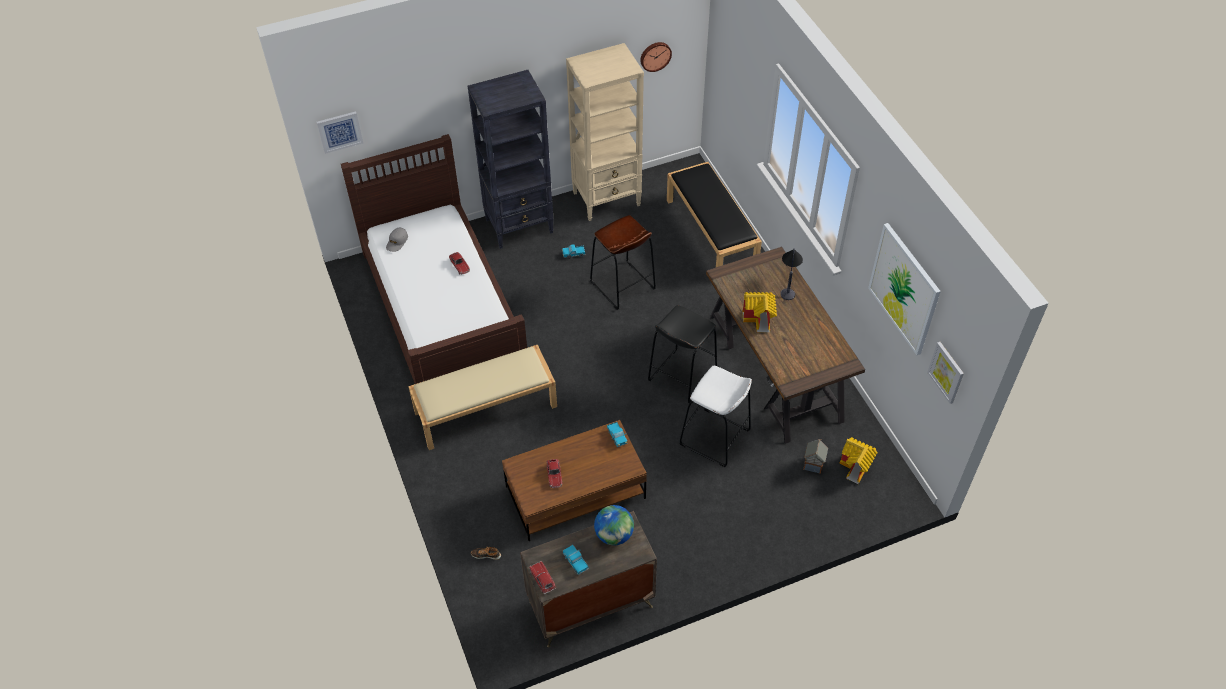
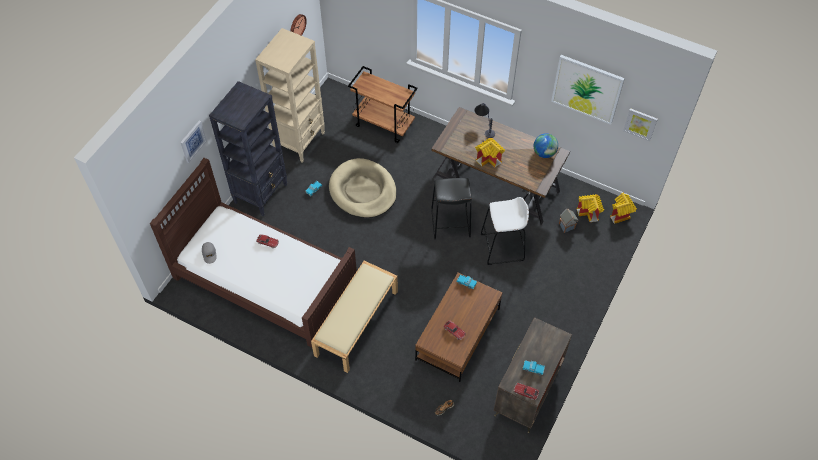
camera: 40 degrees left, 5 degrees up
(339, 131) = (144, 200): picture -> picture (192, 141)
(614, 535) = (538, 338): globe -> globe (544, 153)
(622, 285) = (363, 191): brown stool -> beige dog bed
(712, 233) = (384, 124): black bench -> brown cart
(892, 496) = (620, 216): none -> toy house

